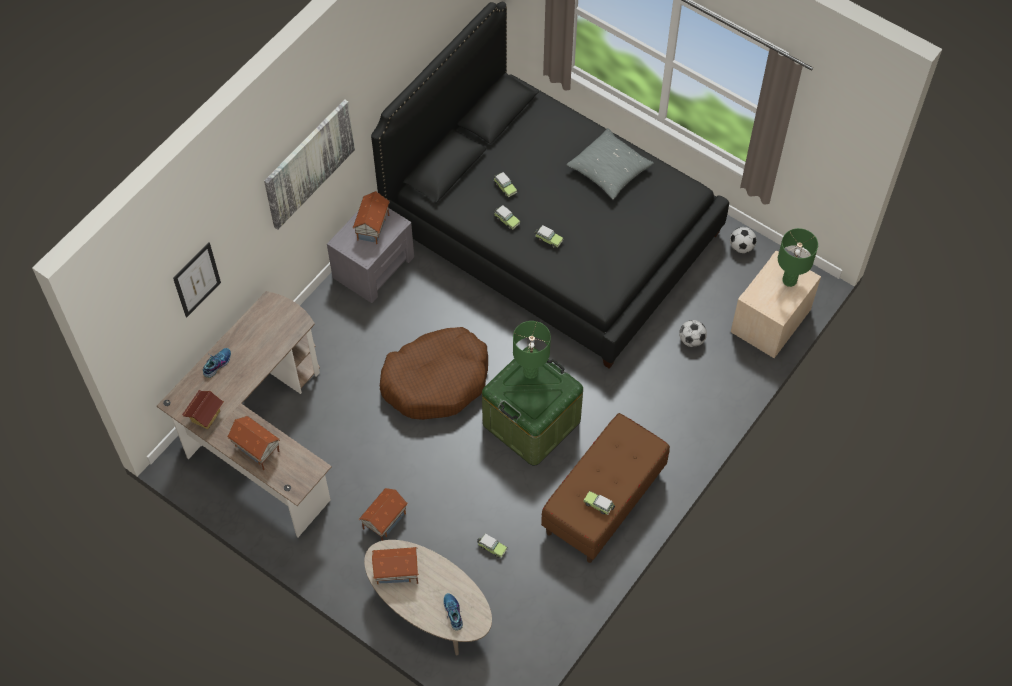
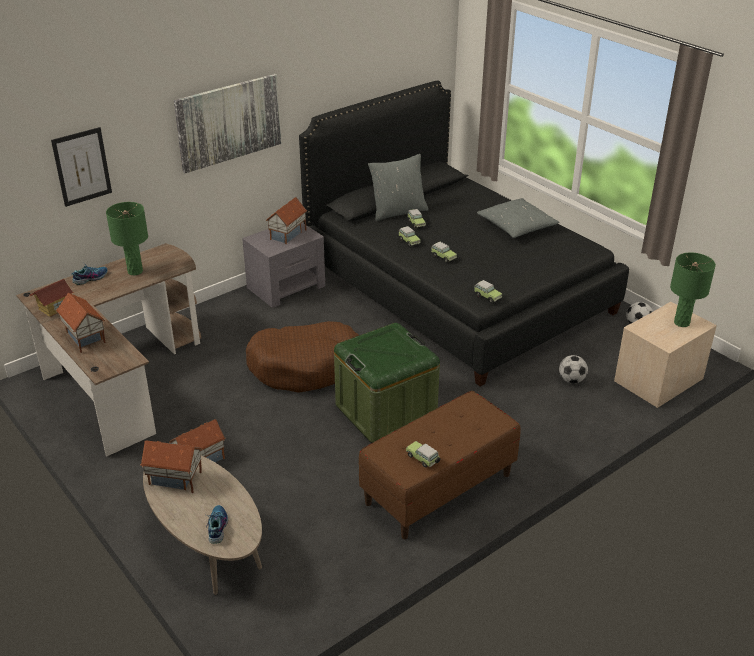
camera: 15 degrees right, 25 degrees down
(480, 170) = (398, 211): none -> grey pillow
(491, 547) = (300, 504): toy car -> toy car (487, 296)
(530, 372) = (389, 339): green table lamp -> green table lamp (135, 271)

